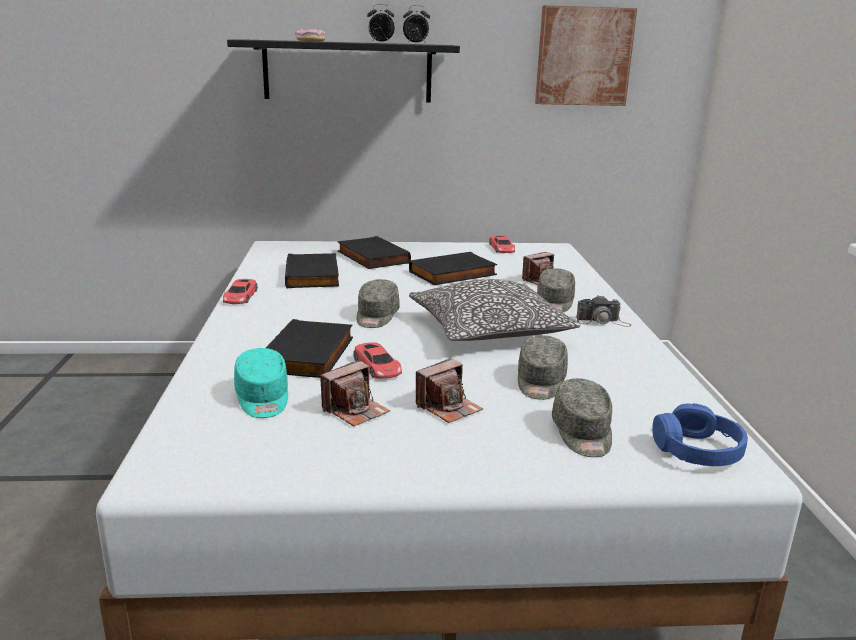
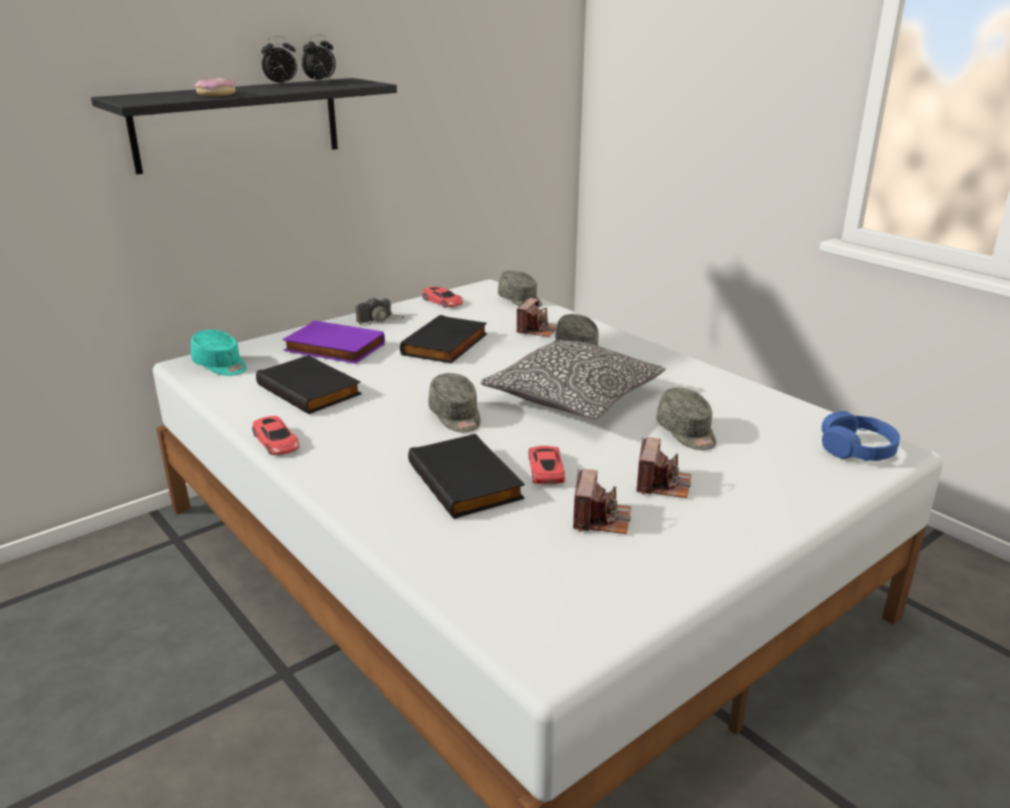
camera: 35 degrees left, 5 degrees up
(262, 398) = (505, 543): turquoise cap -> turquoise cap (221, 365)
(371, 257) = (333, 348): black book -> purple book
(377, 366) = (546, 469): red toy car -> red toy car turned 120 degrees counterclockwise
(582, 433) = (779, 466): grey cap -> grey cap (520, 300)
(583, 56) = (479, 77): picture -> none
(602, 321) = (642, 357): camera -> camera (380, 319)

